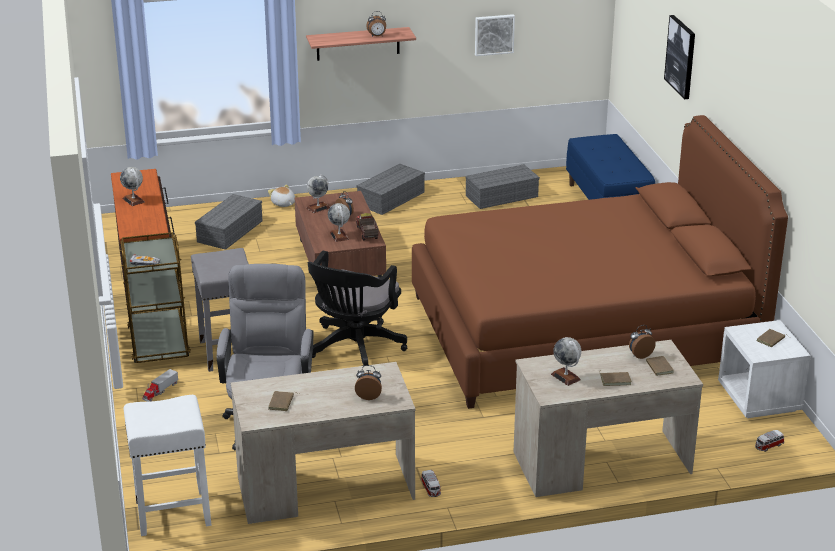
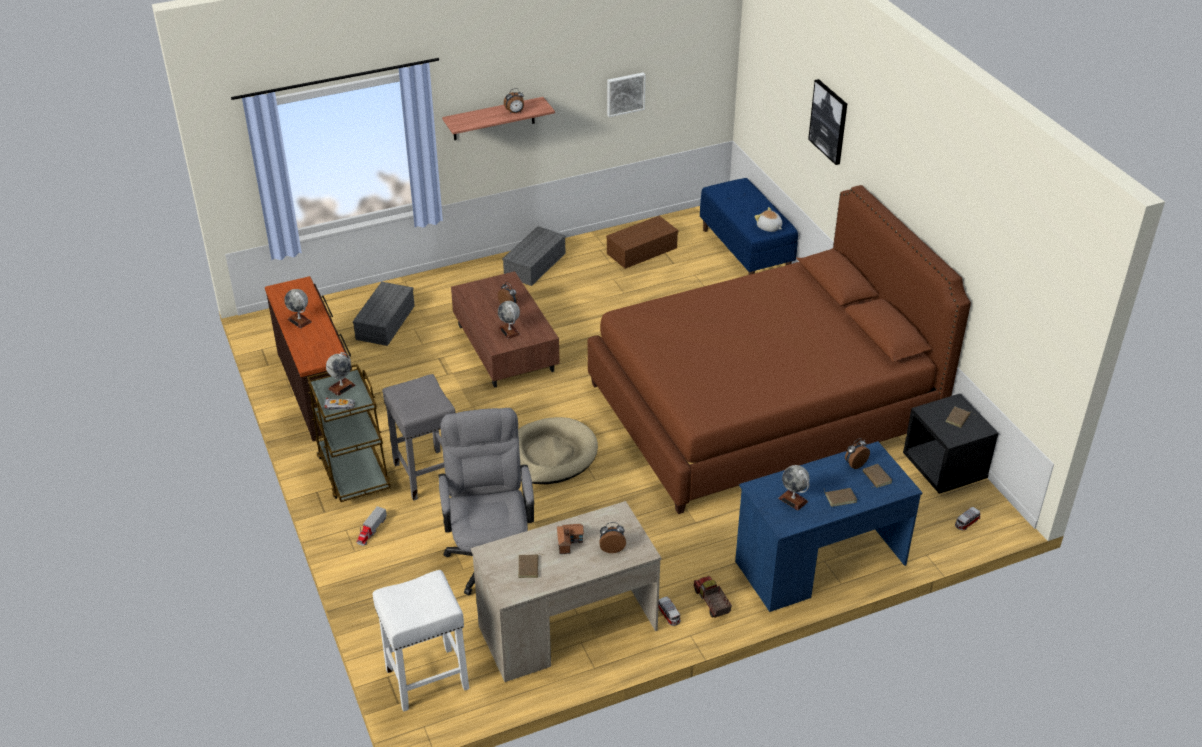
camera: 10 degrees left, 10 degrees up
(283, 204) = (429, 282): plush toy -> plush toy (769, 228)
(318, 208) = (478, 297): globe -> globe (342, 387)
(329, 386) = (570, 541): none -> toy house
(354, 349) = (549, 455): black office chair -> beige dog bed
(367, 233) = (536, 325): toy truck -> toy truck (711, 603)
(502, 195) = (642, 250): grey storage box -> brown storage box
(601, 463) = (820, 563): beige desk -> blue desk
(759, 399) = (944, 468): white nightstand -> black nightstand

